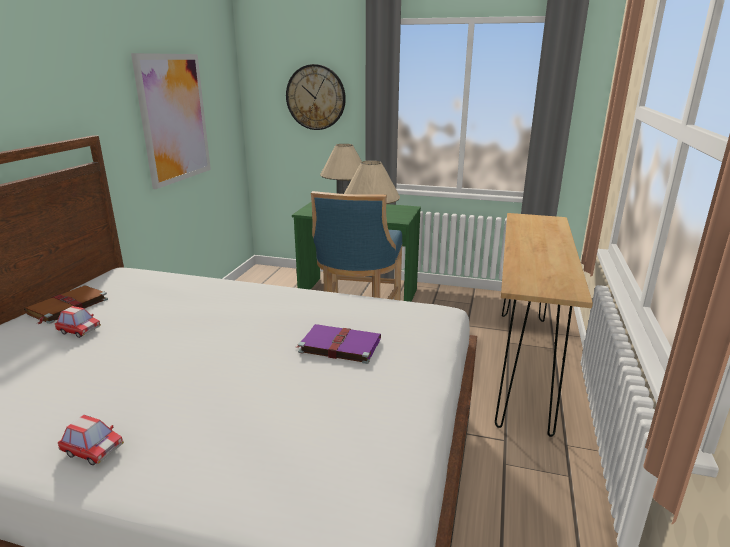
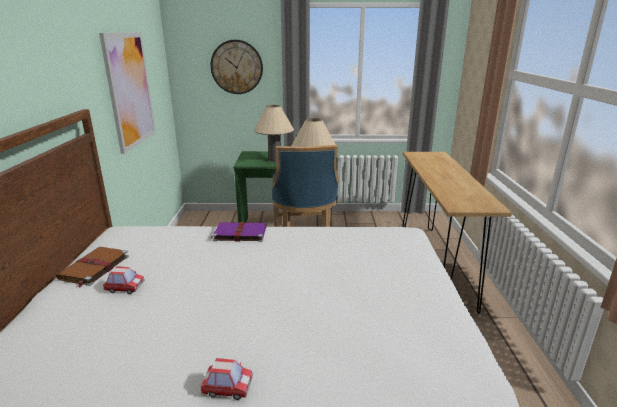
camera: 15 degrees left, 0 degrees up
(338, 345) = (356, 268): purple book -> purple book (239, 233)

